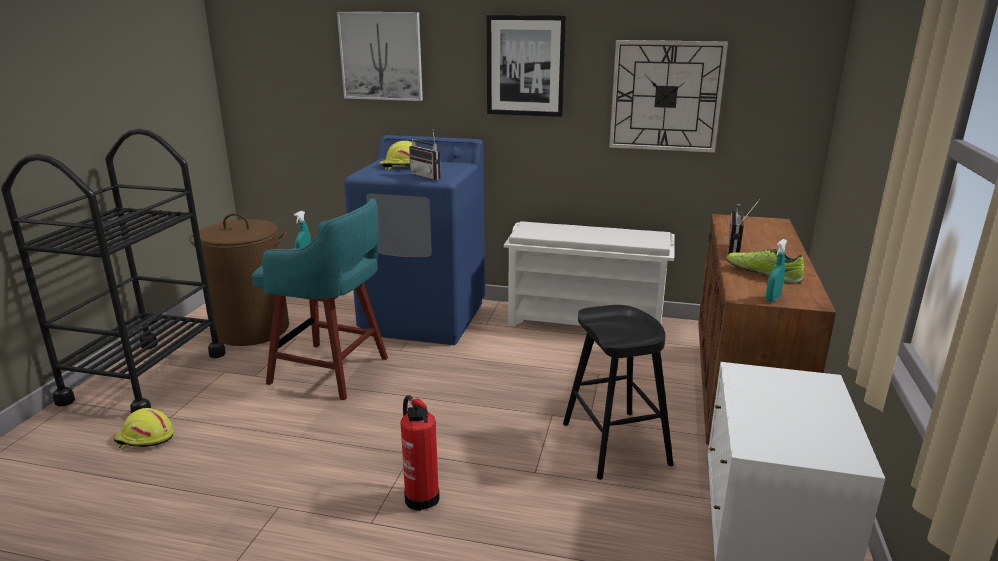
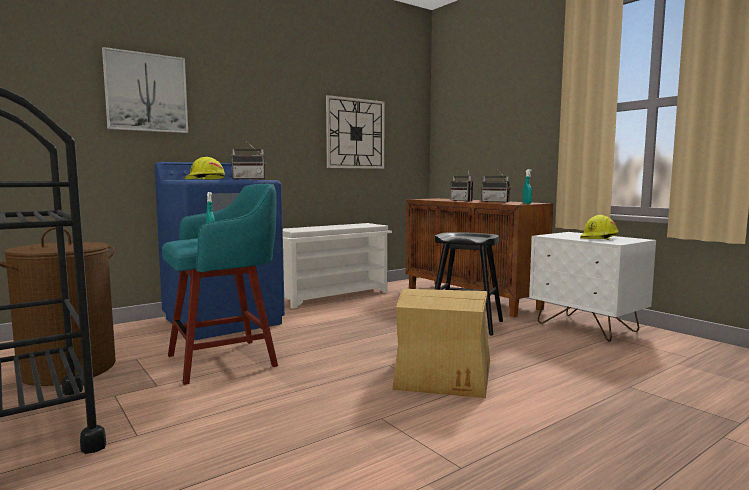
camera: 50 degrees left, 15 degrees down
(145, 439) = (149, 455): yellow hard hat -> yellow hard hat (599, 238)
(421, 496) = (442, 374): fire extinguisher -> cardboard box
(525, 66) = (269, 109): picture -> none
(763, 273) = (496, 202): shoe -> radio

